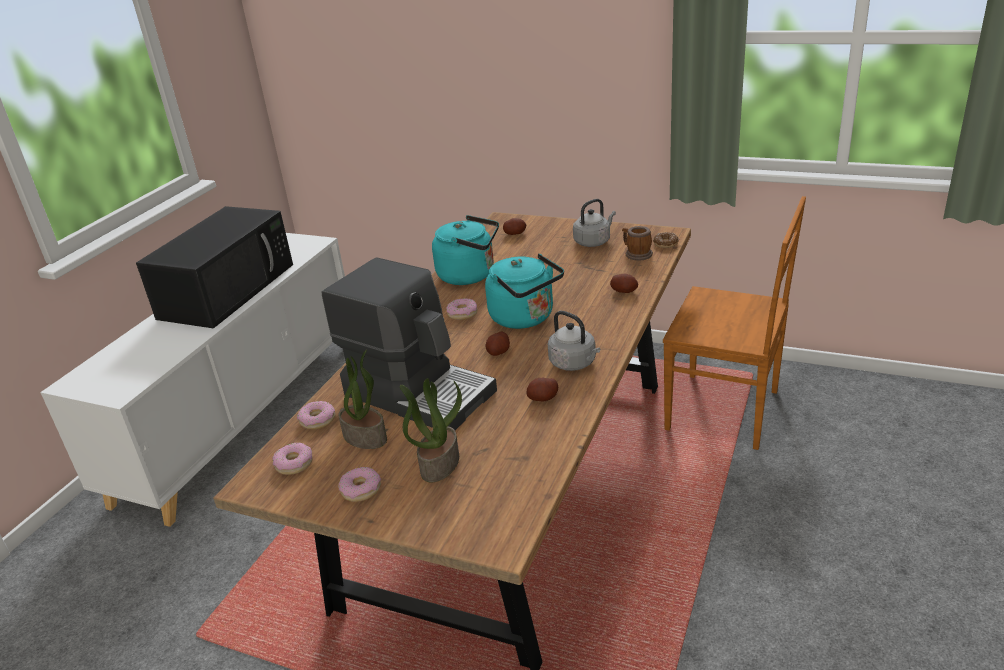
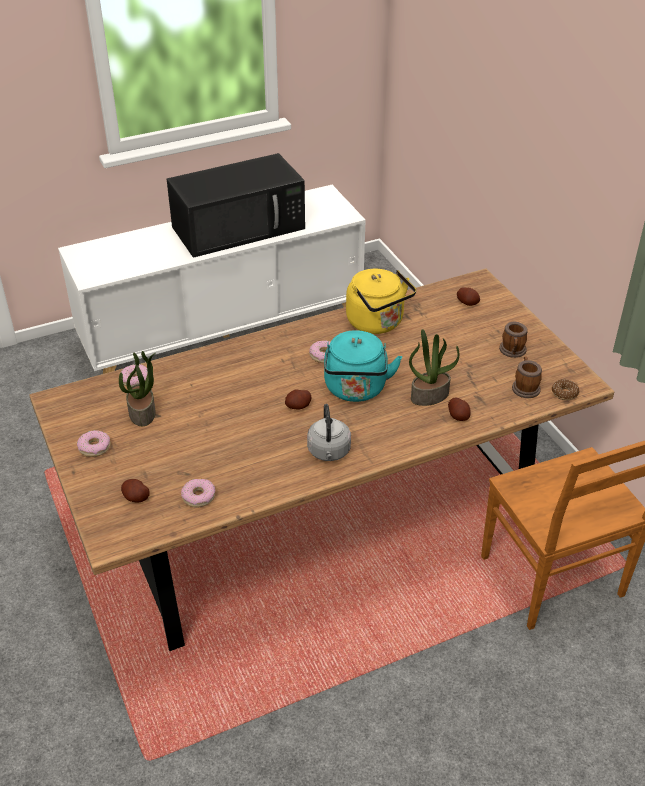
camera: 40 degrees right, 10 degrees up
(294, 464) = (87, 402): donut -> donut (198, 496)
(419, 392) = (212, 402): coffee machine -> none
(439, 464) = (152, 463): potted plant -> potted plant (429, 395)
(470, 275) = (377, 323): turquoise kettle -> yellow kettle
(543, 398) = (270, 464): potato -> potato (136, 497)
(593, 241) = (513, 351): grey kettle -> mug

